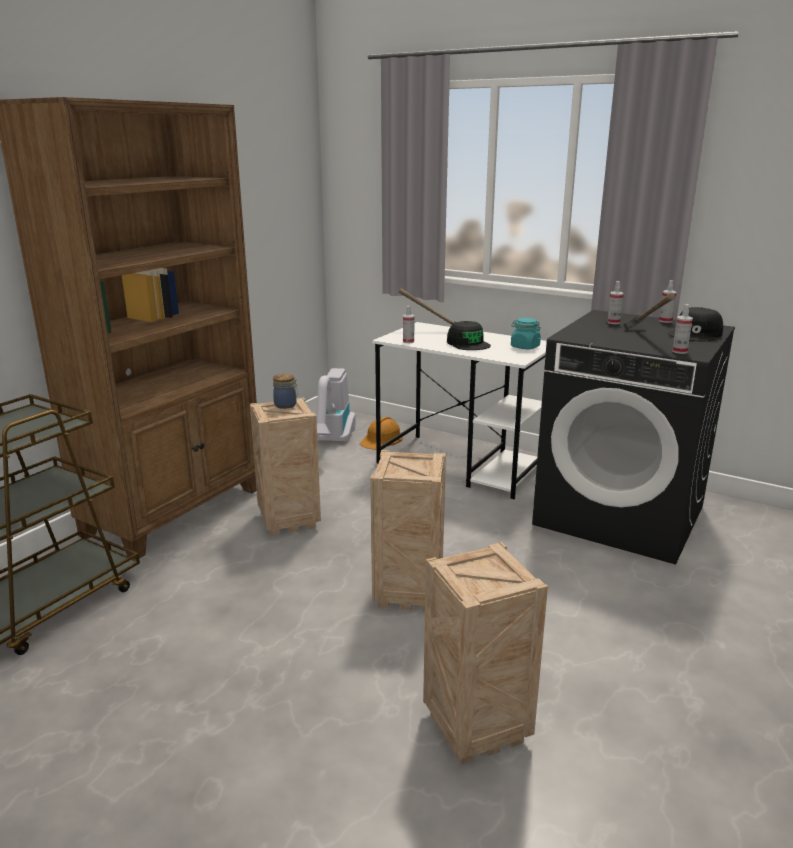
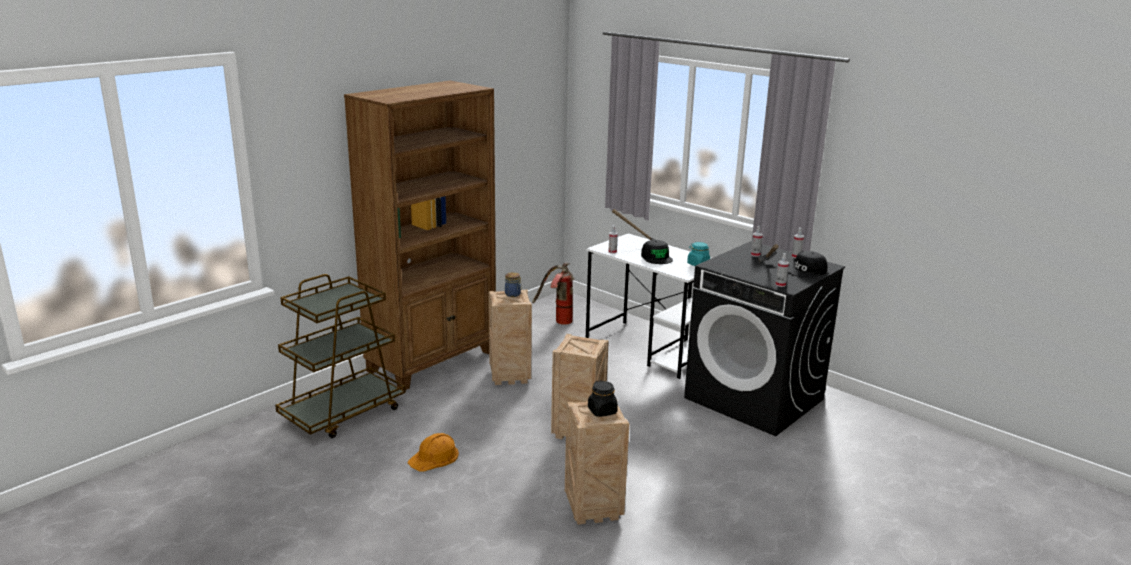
camera: 10 degrees right, 0 degrees up
(333, 442) = (557, 320): vacuum cleaner -> fire extinguisher
(381, 439) = (595, 322): orange hard hat -> orange hard hat (434, 457)
(492, 569) = (602, 411): none -> black jar

